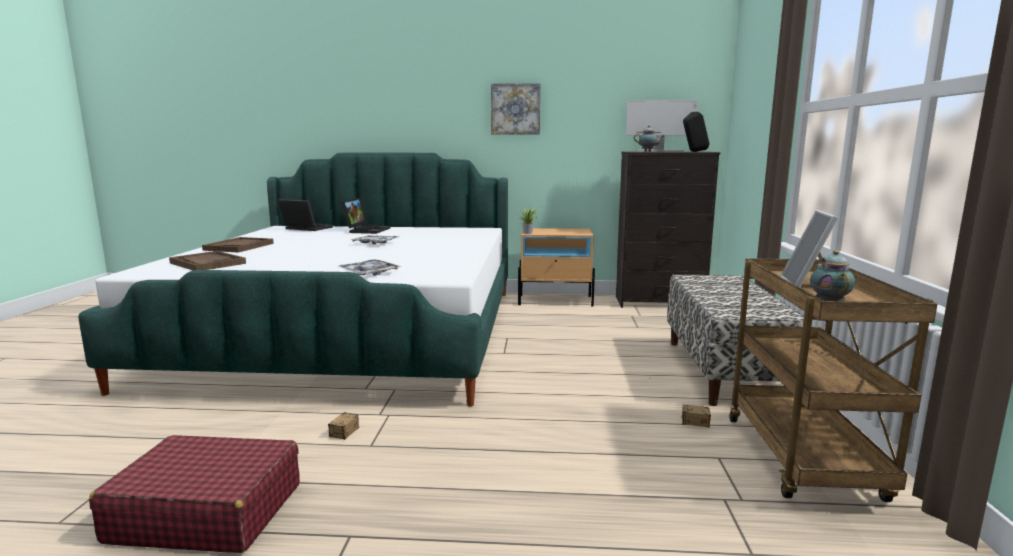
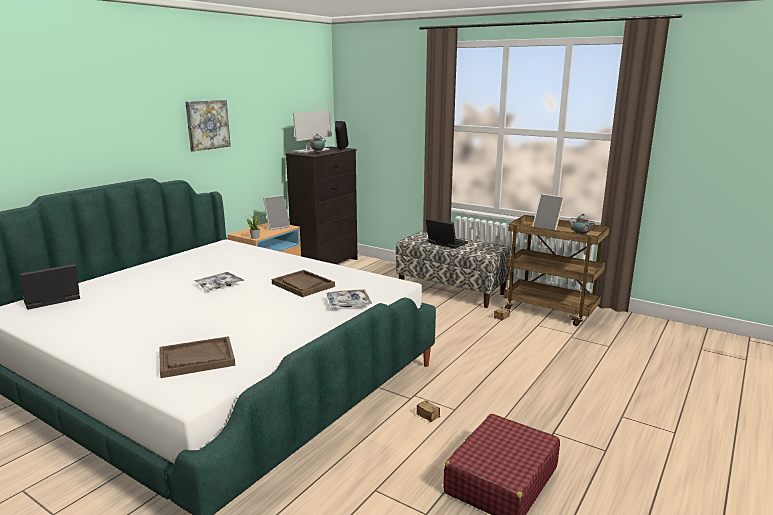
camera: 60 degrees left, 5 degrees up
(239, 246) = (115, 340): brown tray -> brown tray (303, 285)
(366, 230) = (130, 278): laptop -> laptop (445, 243)
(575, 232) = (277, 227): none -> picture frame

